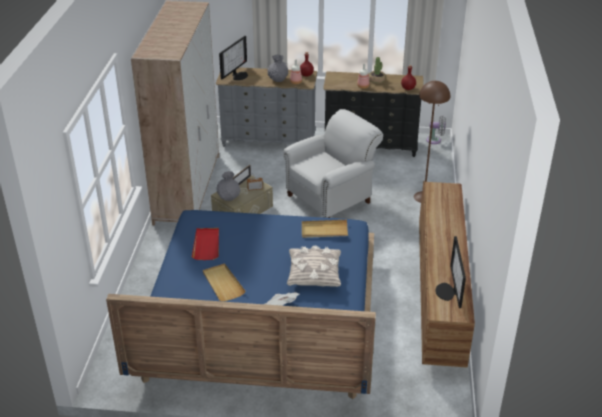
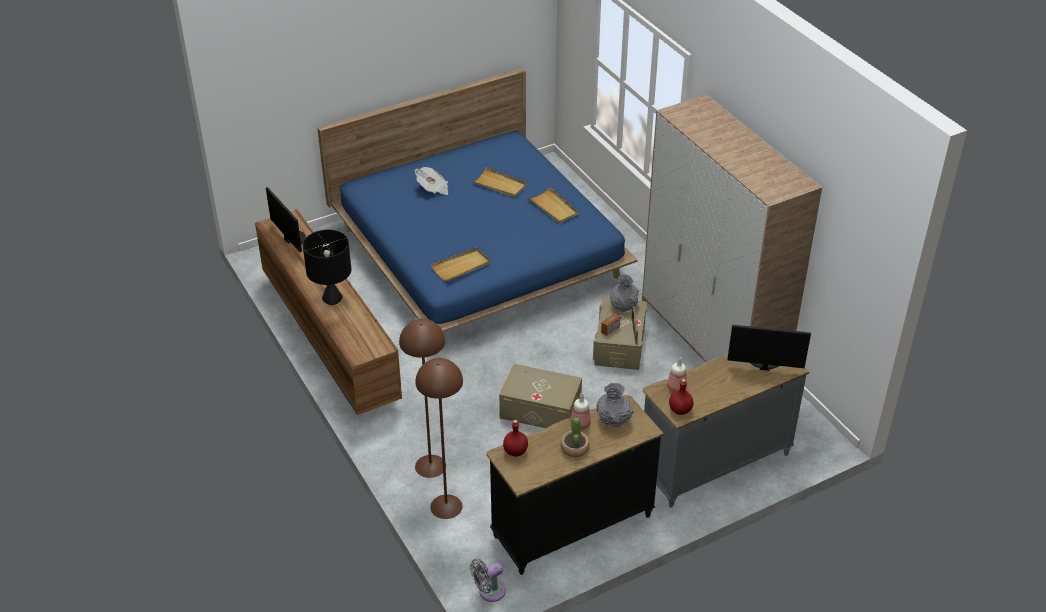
camera: 145 degrees right, 5 degrees up
(206, 245) = (553, 207): red tray -> beige tray
(238, 75) = (764, 364): monitor -> monitor turned 105 degrees clockwise
(278, 79) = (706, 382): grey vase -> grey vase (614, 420)
(314, 276) = (430, 222): beige pillow -> none
(332, 197) = (540, 409): white armchair -> beige storage box
(430, 177) = (446, 506): none -> brown floor lamp
(446, 229) = (332, 299): none -> black table lamp

